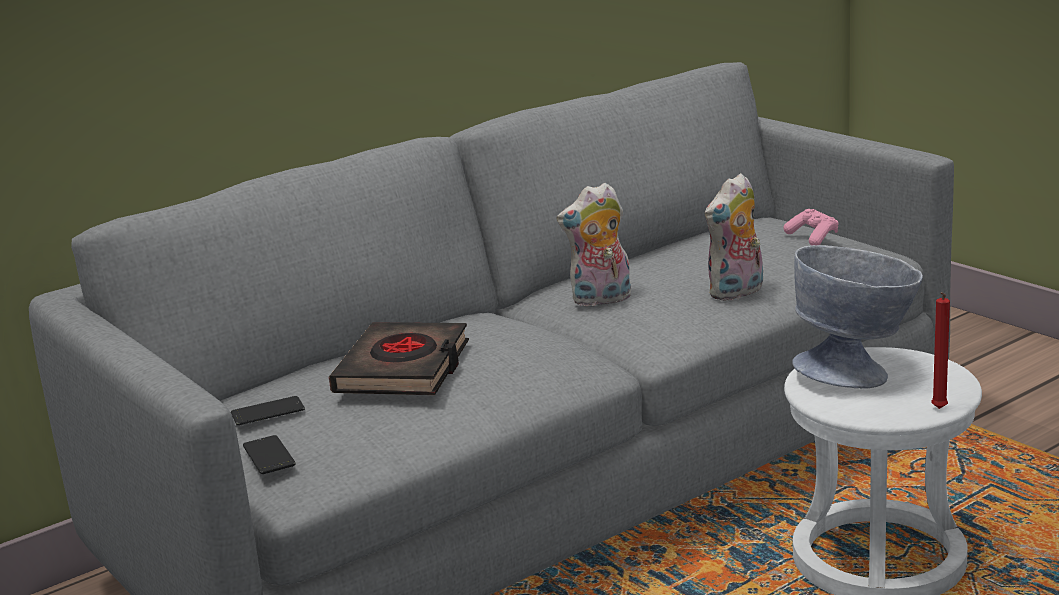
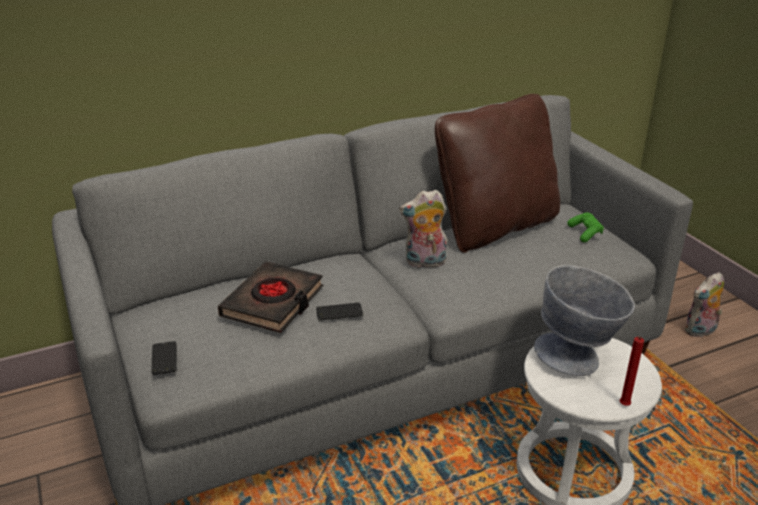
camera: 10 degrees right, 10 degrees up
(268, 412) = (178, 320): phone -> phone (339, 312)
(683, 250) = (495, 227): none -> brown pillow
(737, 293) = (516, 275): plush toy -> plush toy (700, 331)
(812, 237) = (585, 233): pink game controller -> green game controller

